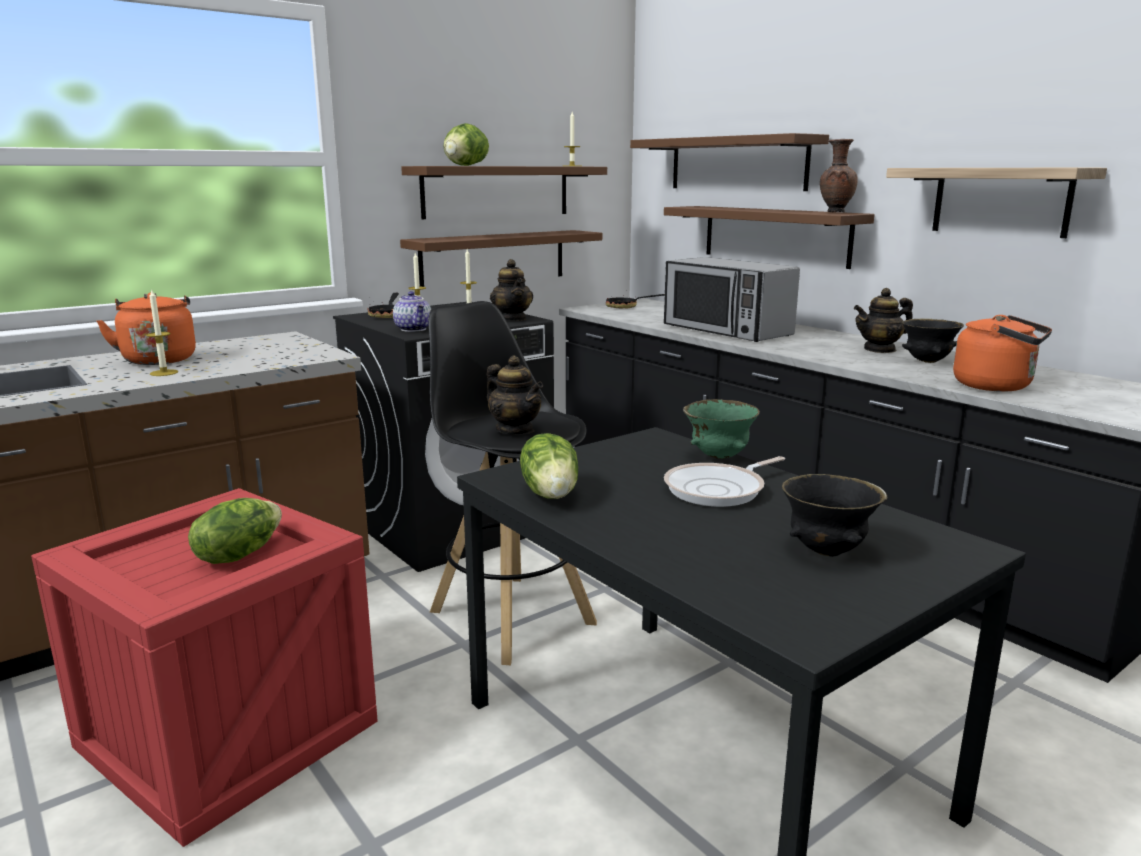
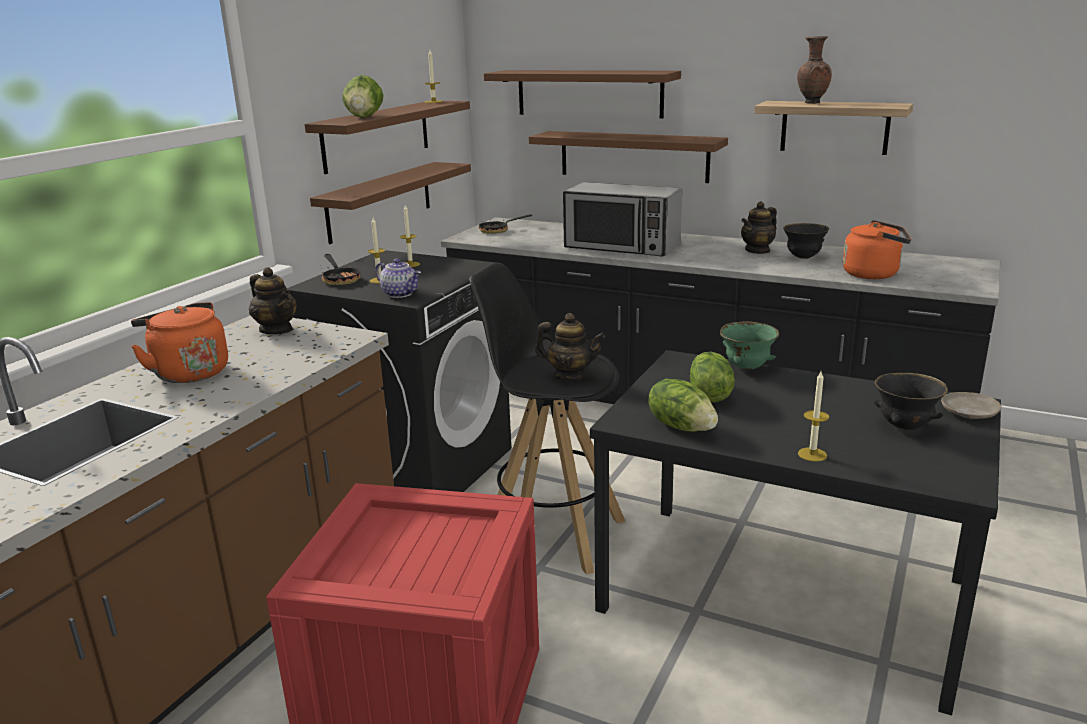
camera: 25 degrees left, 5 degrees up
(164, 373) = (231, 387): candle -> candle (812, 454)
(238, 554) = (443, 541): lettuce -> lettuce (708, 395)
(512, 319) = (464, 266): teapot -> teapot (276, 330)
(719, 490) = (784, 396): frying pan -> none
(834, 212) = (696, 137): brown vase -> brown vase (811, 103)
(945, 557) = (968, 413): none -> beige plate

